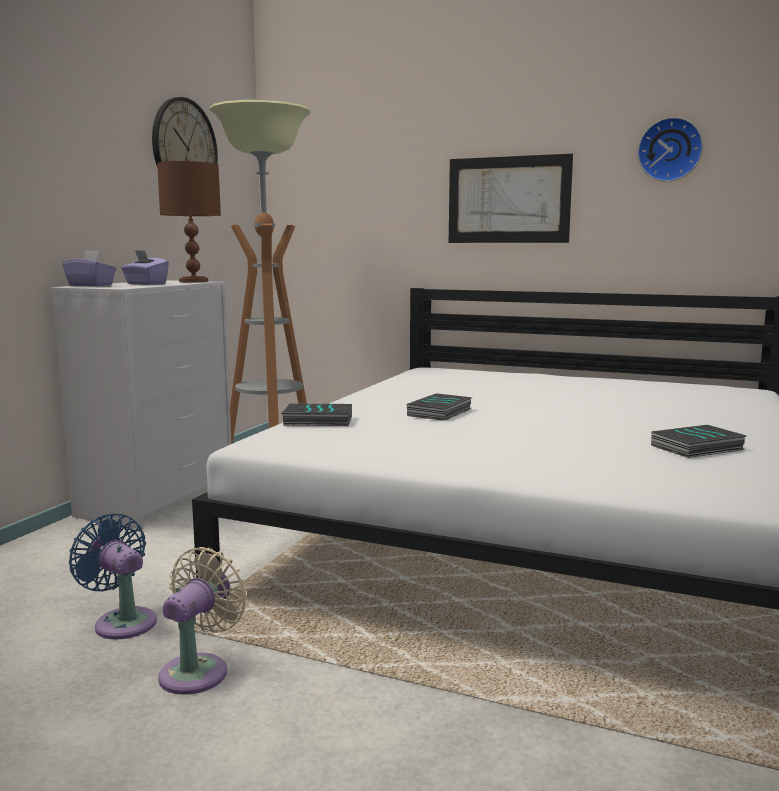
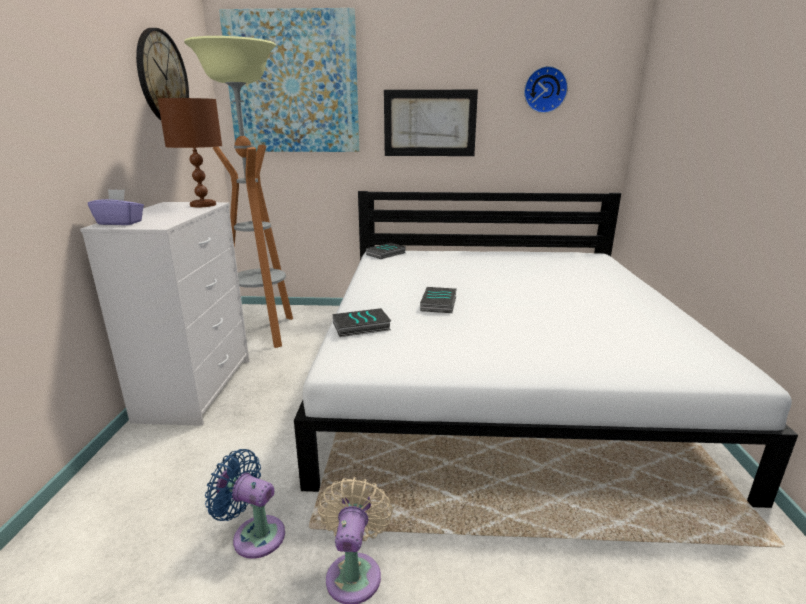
camera: 20 degrees left, 10 degrees up
(145, 284) = (169, 215): purple tissue box -> none
(344, 157) = (293, 84): none -> picture
(697, 448) = (634, 320): book -> book (386, 254)

